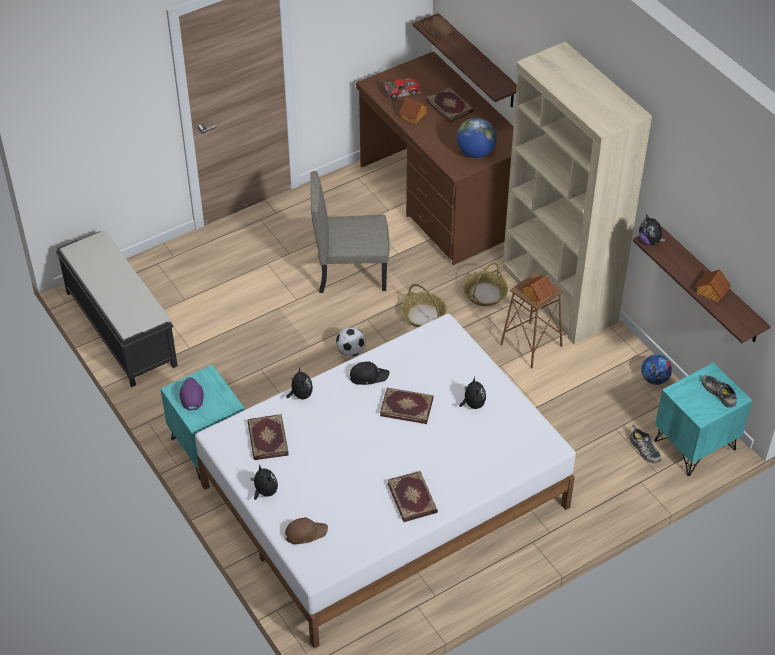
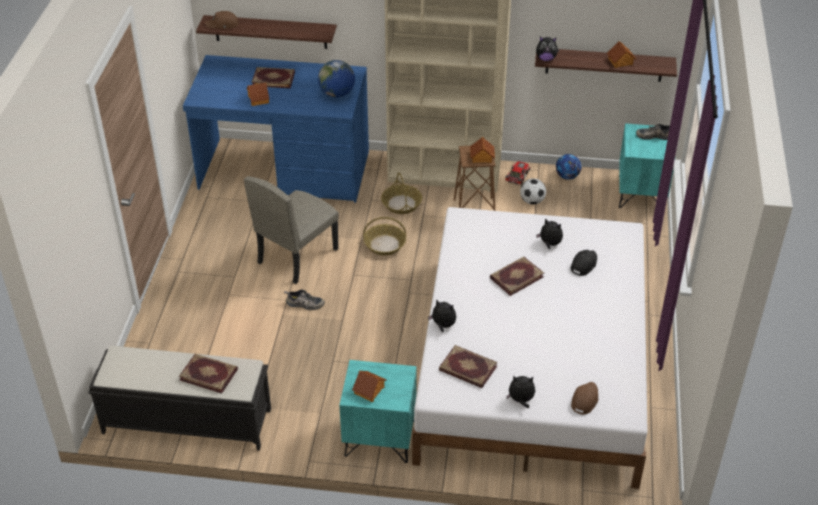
camera: 50 degrees left, 5 degrees down
(191, 396) = (369, 390): purple cap -> toy house
(351, 351) = (374, 301): football -> football (532, 201)
(368, 376) = (464, 280): black cap -> black cap (583, 264)
(401, 90) = (224, 90): toy car -> toy car (516, 176)
(413, 497) = (606, 323): book -> book (209, 374)
(441, 199) = (284, 171): brown desk -> blue desk
(644, 449) = (621, 217): shoe -> shoe (304, 304)

